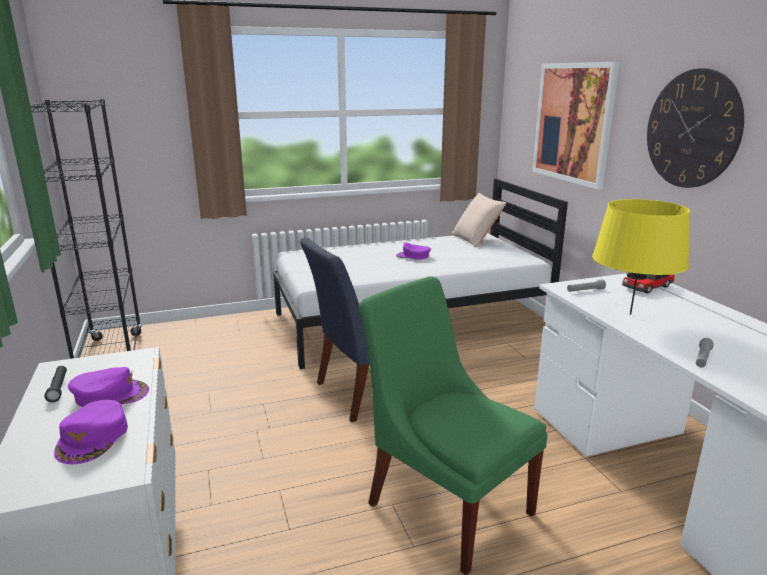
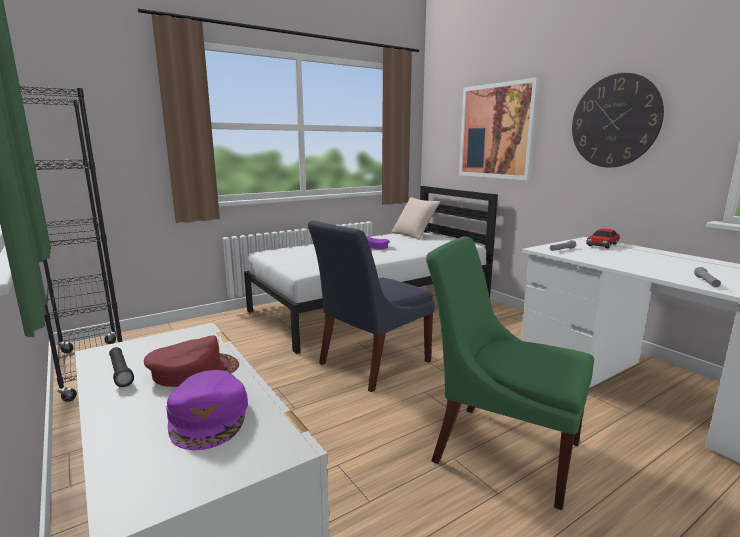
camera: 15 degrees left, 5 degrees down
(110, 394) = (194, 370): purple cap -> red cap
(630, 314) = (615, 261): yellow table lamp -> none

